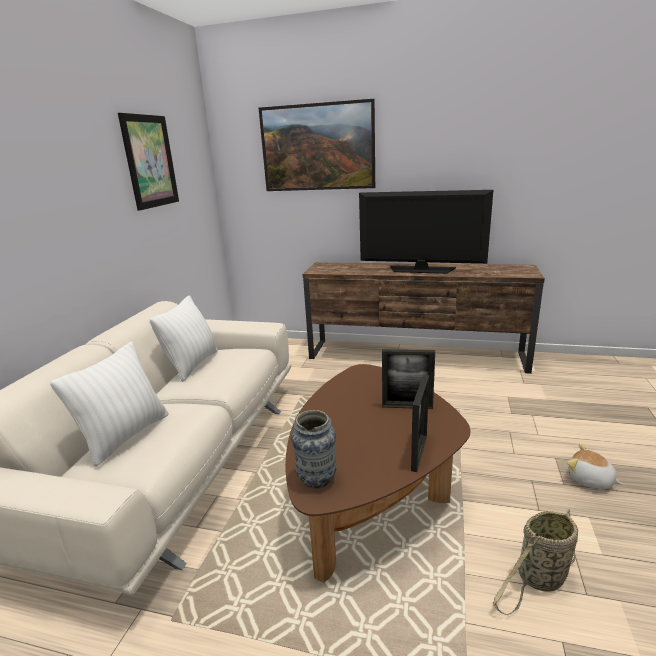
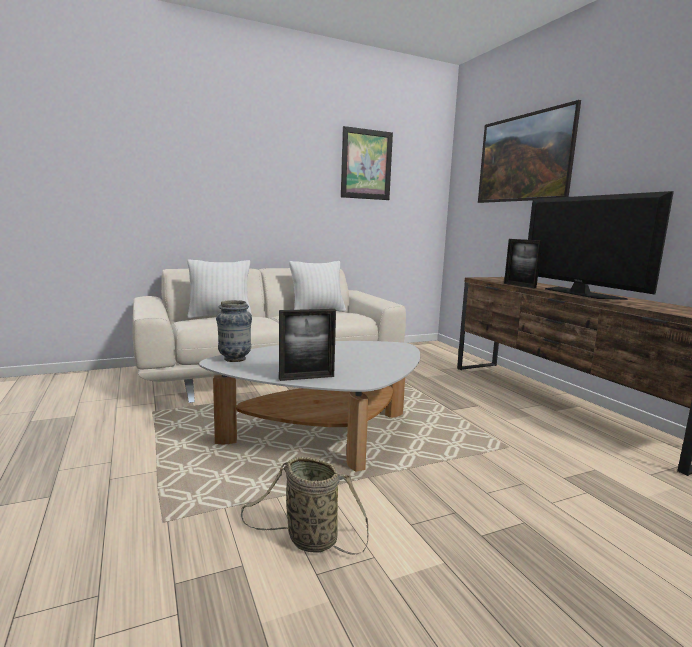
camera: 50 degrees right, 10 degrees down
(371, 492) = (324, 436): brown coffee table -> white coffee table
(407, 406) = (368, 365): picture frame -> picture frame (519, 285)
(590, 480) = (520, 555): plush toy -> none

